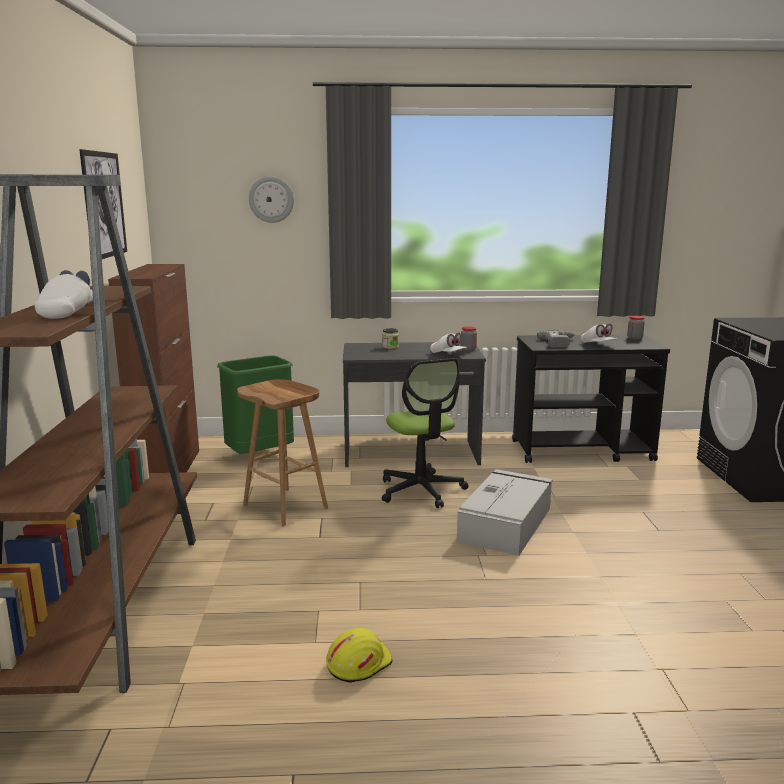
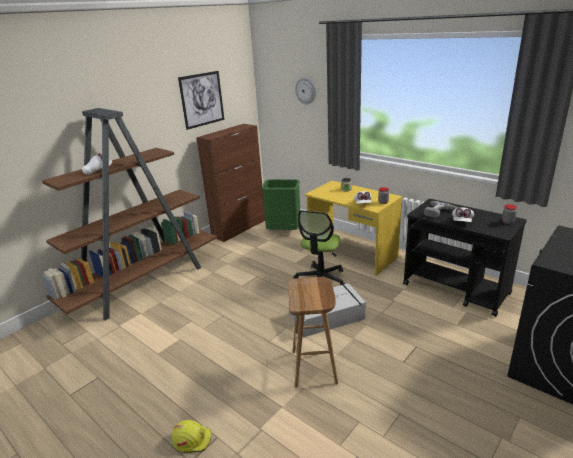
camera: 45 degrees right, 10 degrees up
(286, 507) = (253, 264): brown stool -> brown stool (315, 367)
(358, 663) = (169, 350): yellow hard hat -> yellow hard hat (192, 439)
(411, 454) = (352, 254): grey desk -> yellow desk

